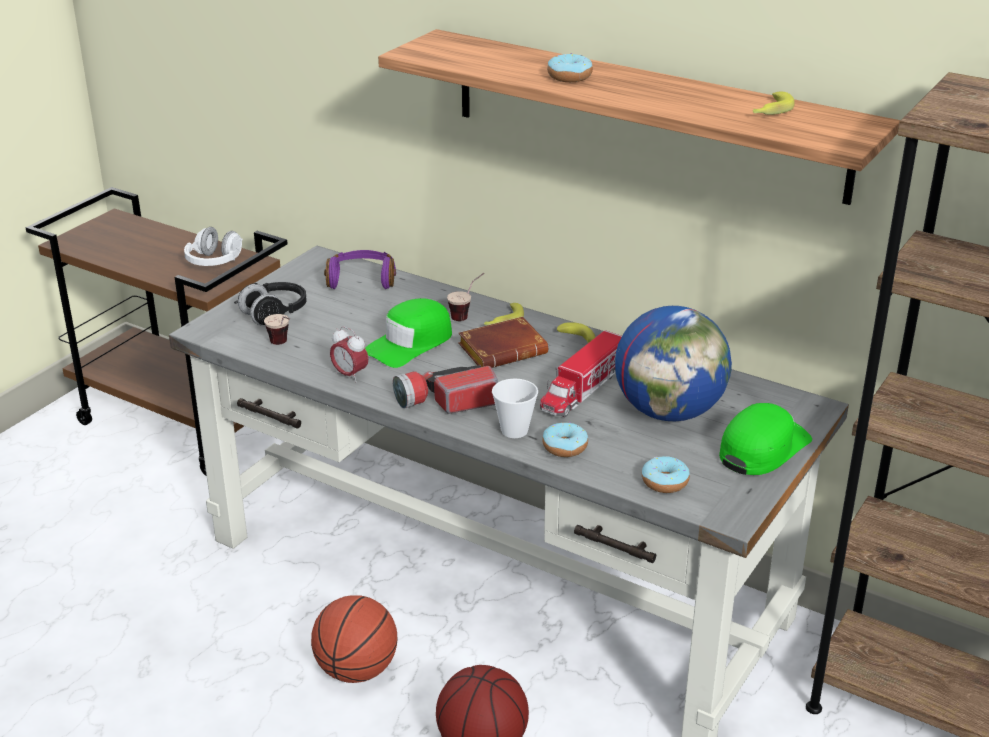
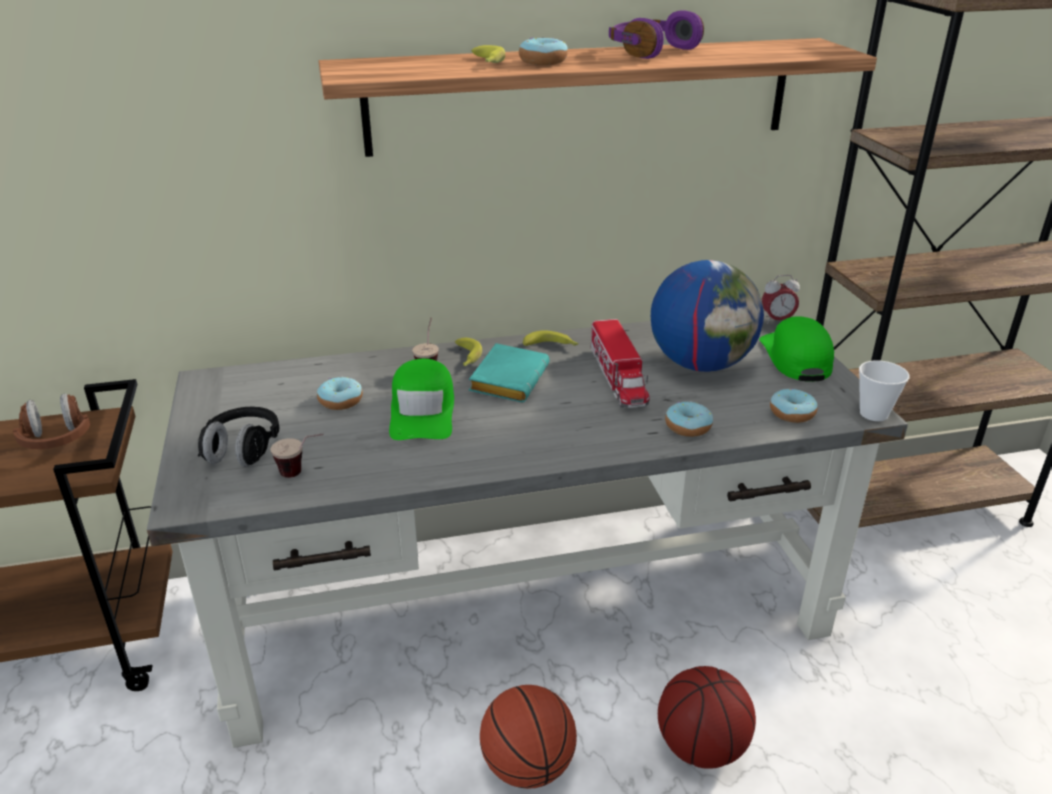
camera: 45 degrees left, 0 degrees up
(214, 262) = (57, 440): white headphones -> brown headphones
(350, 375) = (418, 465): alarm clock -> alarm clock (777, 320)
(362, 279) = (281, 380): purple headphones -> purple headphones (650, 51)
(374, 311) = (340, 401): none -> donut
(446, 401) = (539, 442): flashlight -> none
(503, 349) = (508, 379): brown book -> turquoise book
(514, 430) = (632, 435): cup -> cup (873, 414)
(770, 111) = (741, 49): banana -> banana (487, 62)

